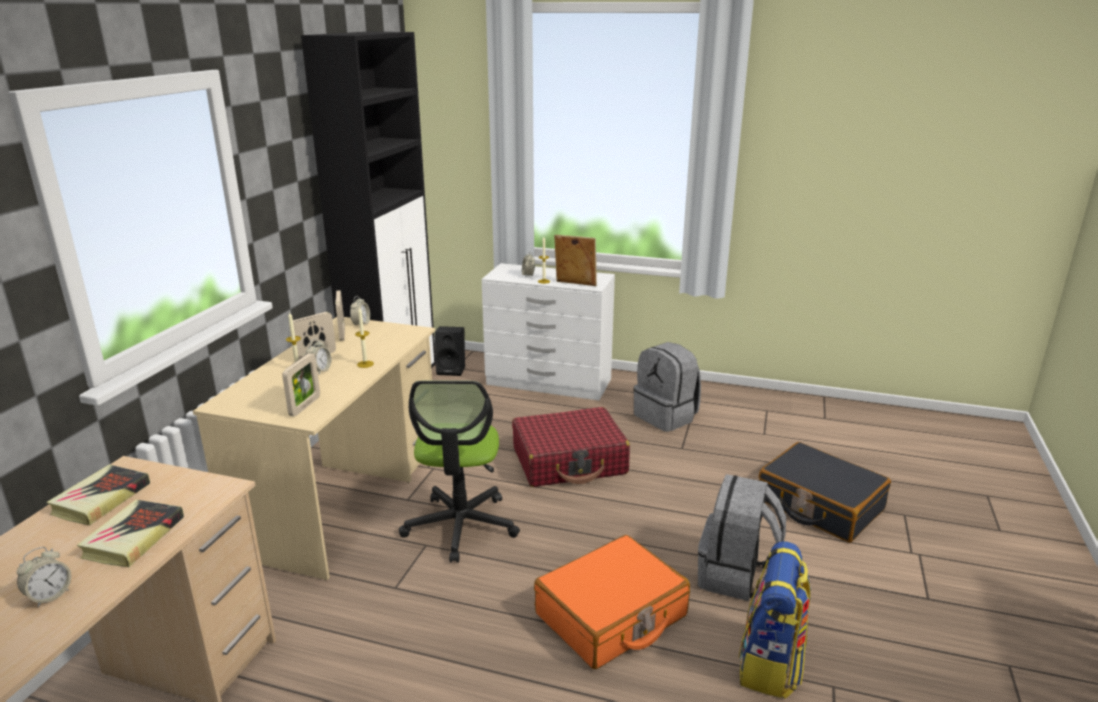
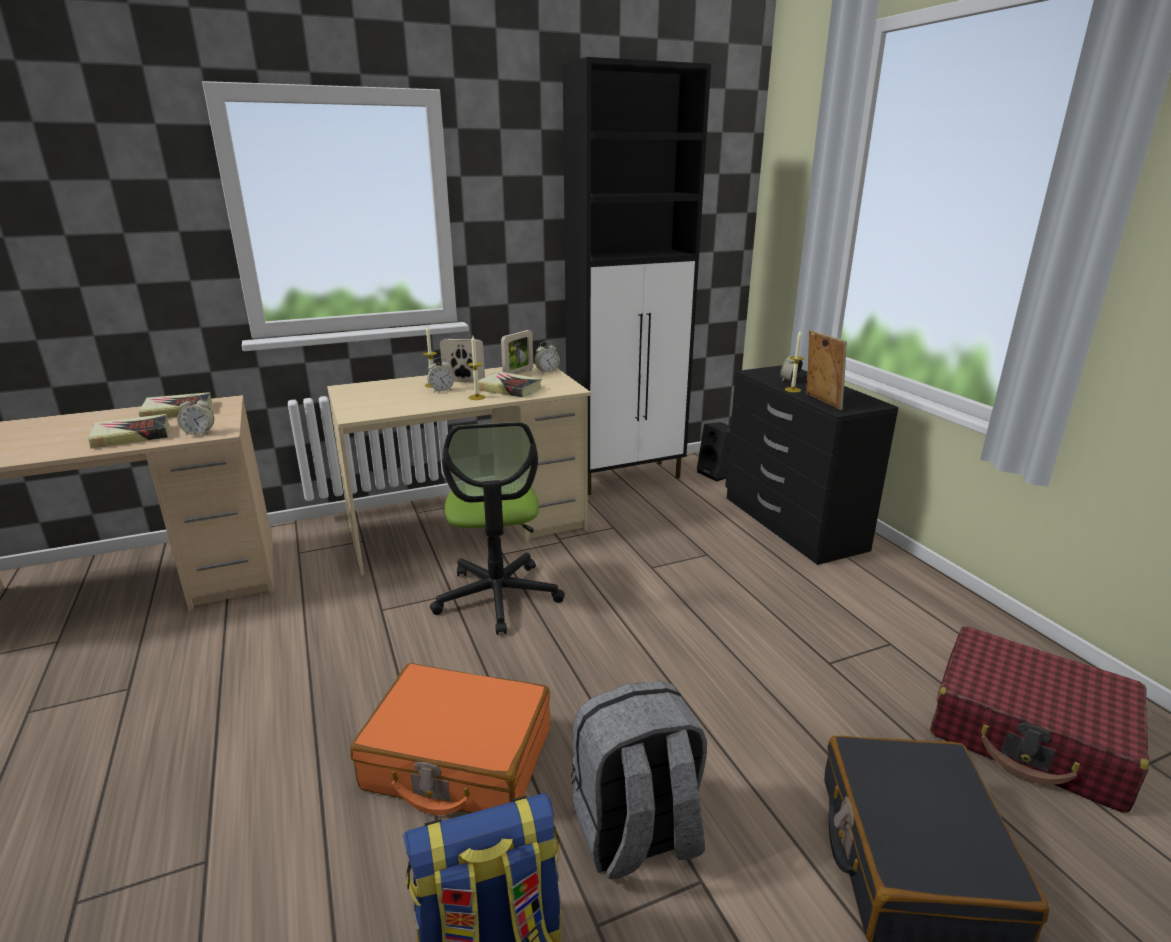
camera: 50 degrees right, 0 degrees up
(49, 596) = (47, 444): alarm clock -> alarm clock (199, 433)
(305, 406) = (375, 407): picture frame -> none
(372, 348) = (509, 389): none -> book
(461, 526) = (497, 597): office chair -> office chair turned 60 degrees counterclockwise
(549, 382) = (792, 523): white dresser -> black dresser
(569, 461) = (680, 602): red suitcase -> red suitcase (1029, 734)
(666, 416) = (871, 621): grey backpack -> none

